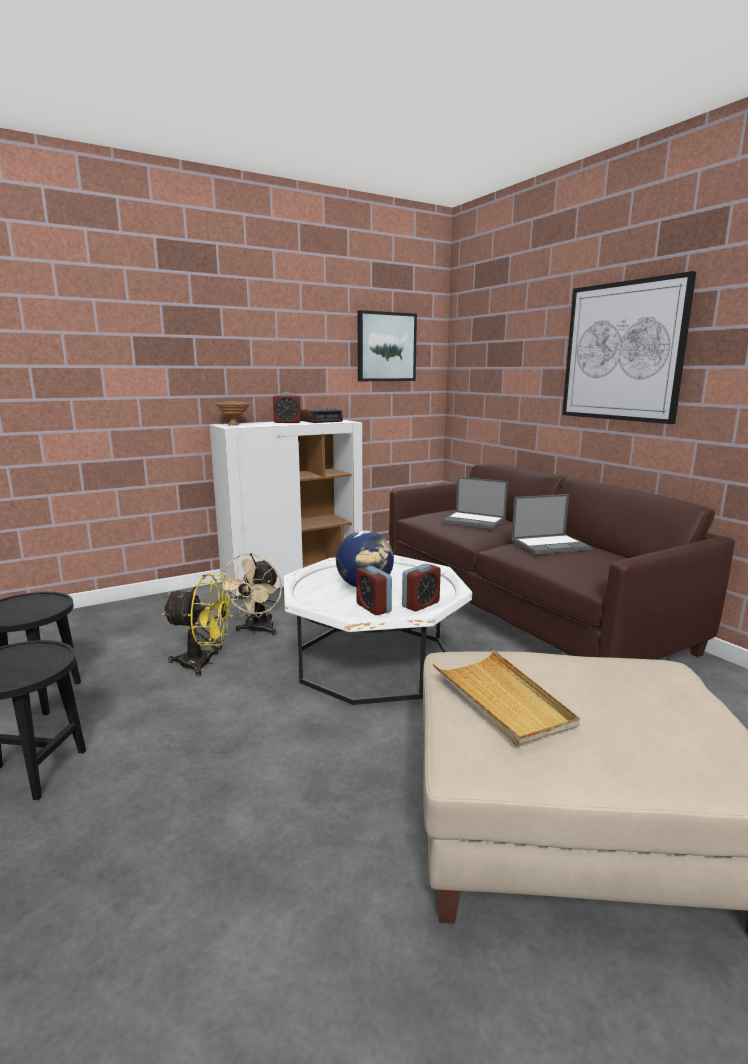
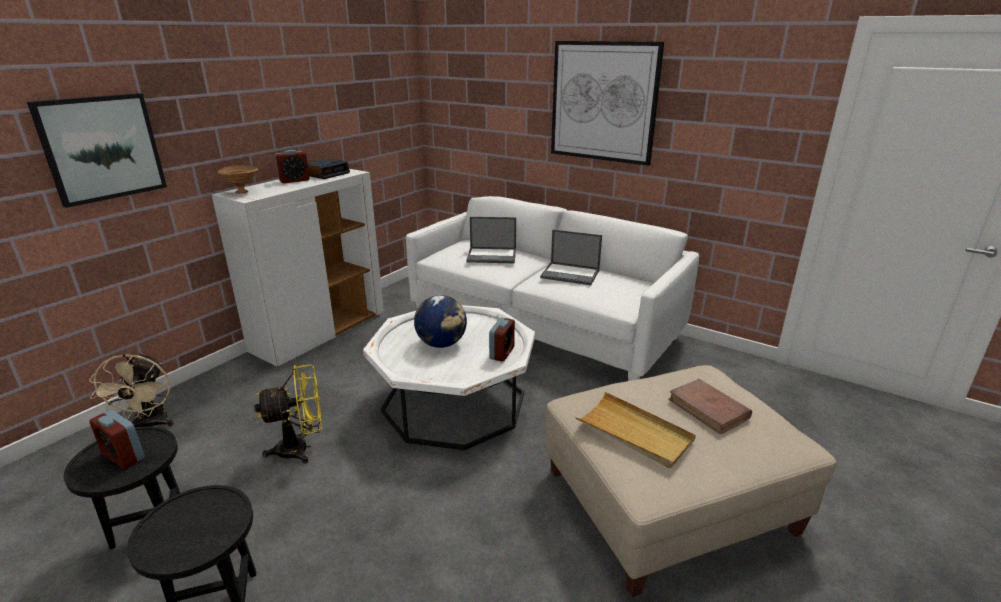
camera: 25 degrees left, 10 degrees up
(257, 631) = (327, 400): beige fan -> beige fan (150, 425)
(373, 608) = (467, 366): alarm clock -> alarm clock (123, 456)
(386, 347) = (369, 86): picture -> picture (102, 148)
(525, 613) = (543, 327): brown sofa -> white sofa
(551, 545) = (571, 274): laptop -> laptop turned 60 degrees clockwise
(631, 700) = (708, 409): none -> brown book

